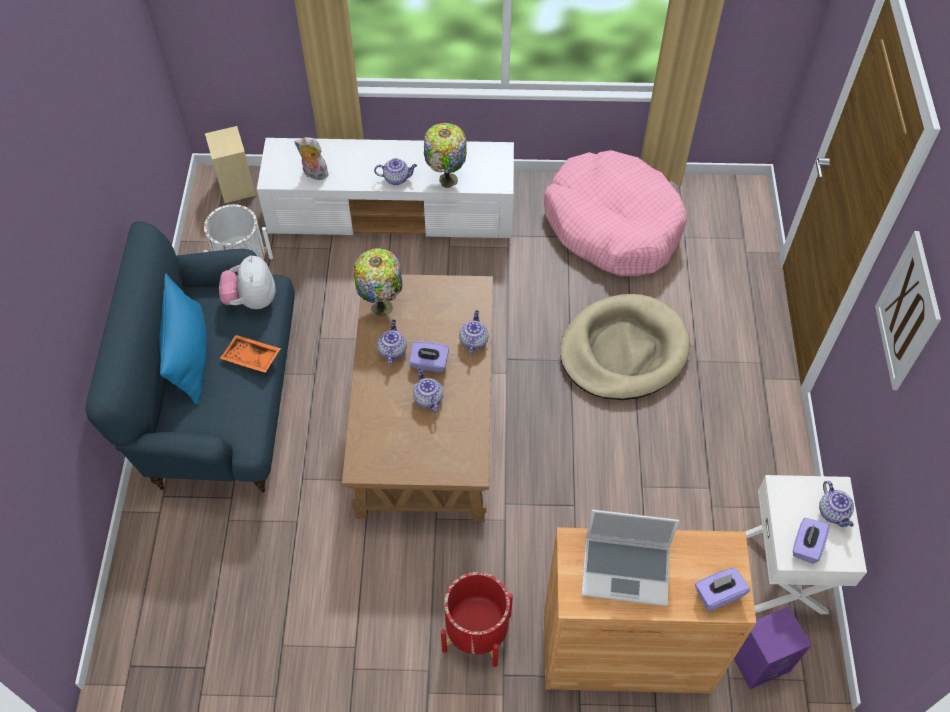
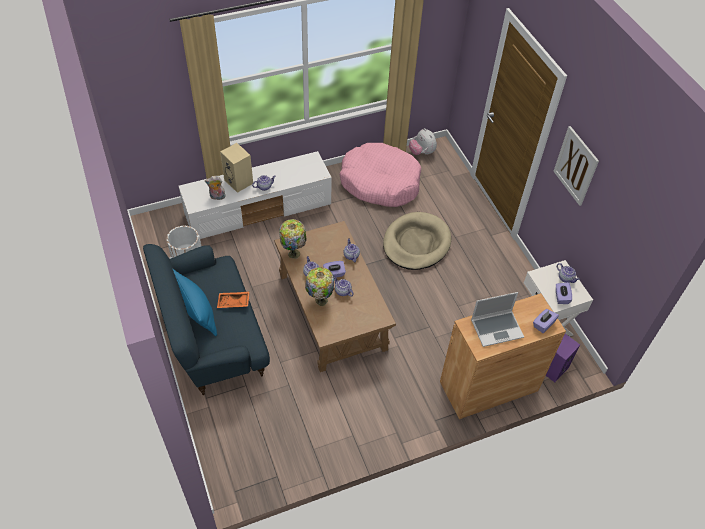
camera: 25 degrees left, 5 degrees down
(237, 187) = (161, 221): beige speaker -> beige speaker (239, 182)
(252, 300) = (217, 273): plush toy -> plush toy (421, 152)
(446, 179) = (292, 179): table lamp -> table lamp (320, 300)
(476, 632) = (411, 405): red planter -> none

